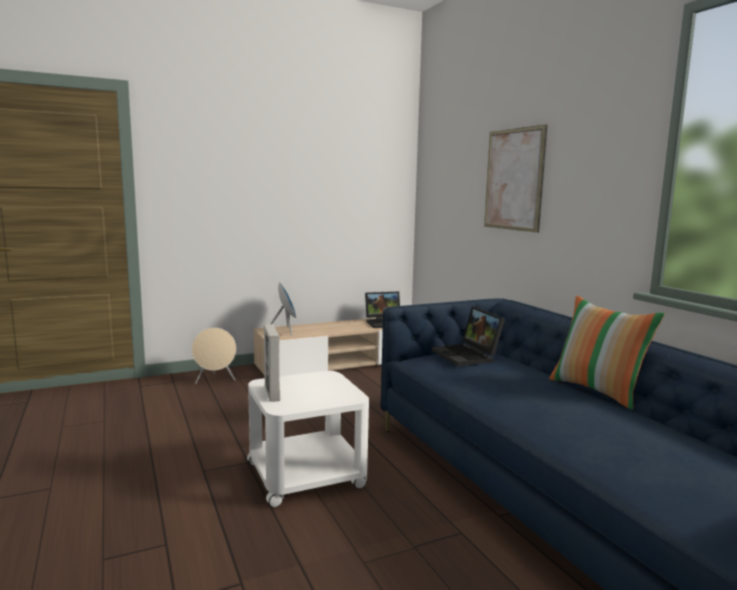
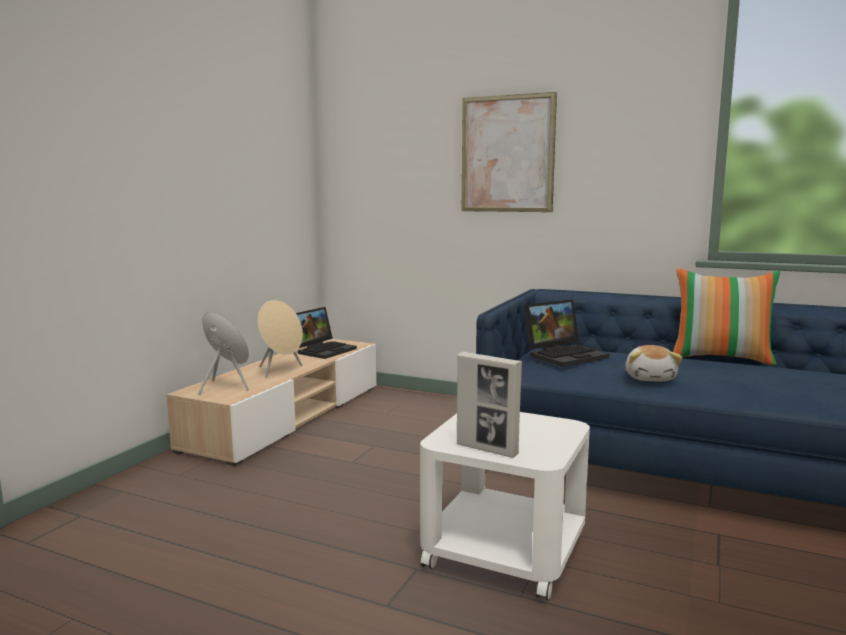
camera: 40 degrees left, 0 degrees up
(215, 381) = (152, 491): beige speaker -> beige speaker (280, 371)
(468, 356) = (565, 355): laptop -> laptop turned 60 degrees counterclockwise
(484, 387) = (650, 378): none -> plush toy

